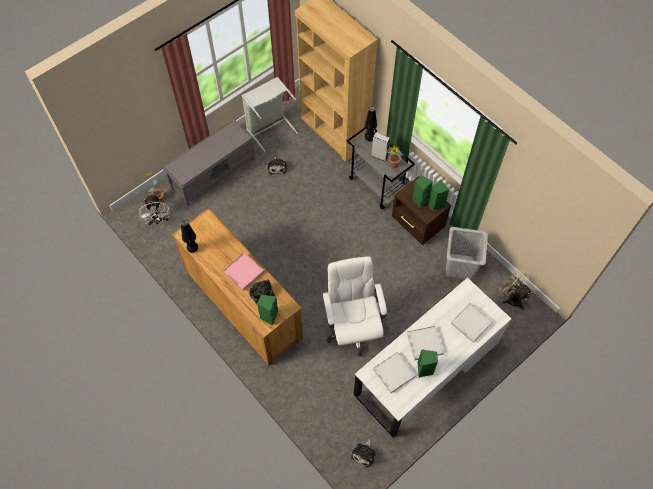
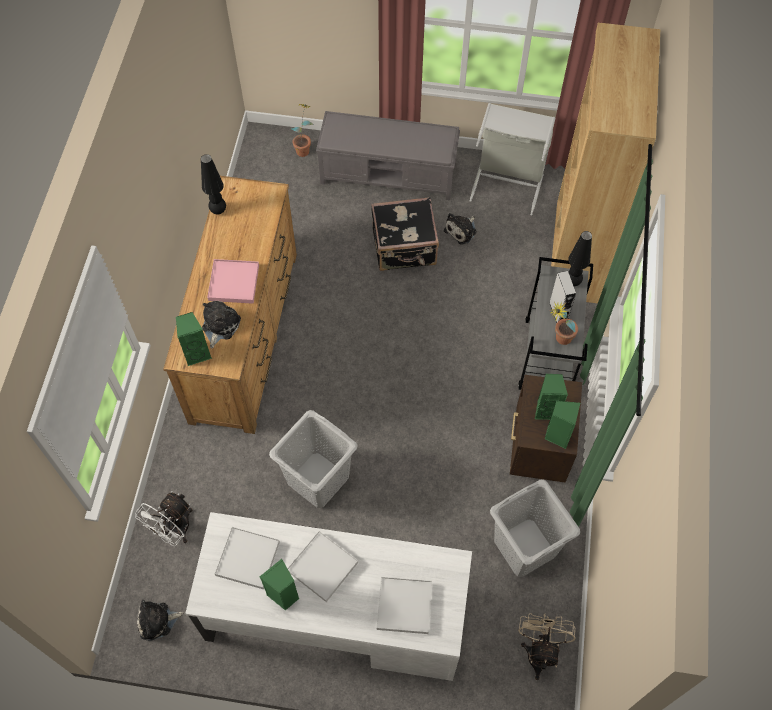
camera: 50 degrees right, 0 degrees up
(158, 220) = (274, 171): white fan -> white fan (174, 530)
(262, 198) = (404, 248): none -> black suitcase
(353, 327) = (318, 479): white office chair -> grey laundry basket

